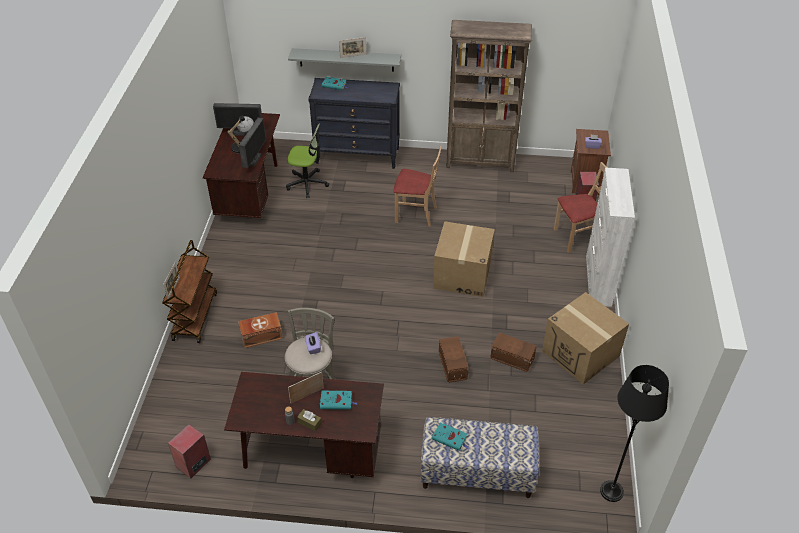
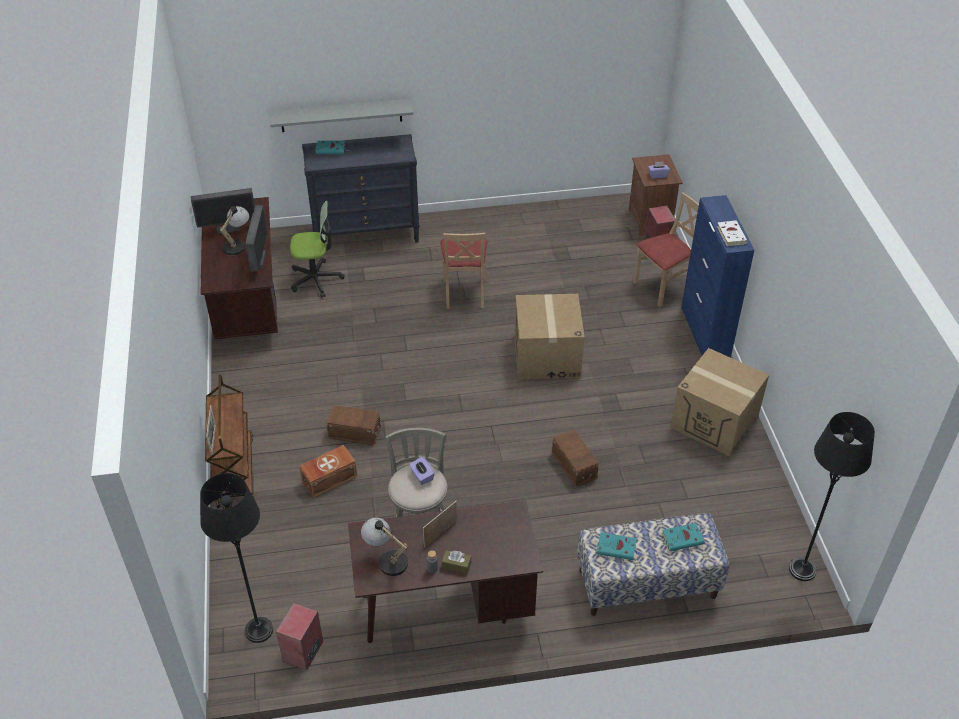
camera: 15 degrees left, 0 degrees up
(167, 439) = (259, 630): none -> black floor lamp
(259, 406) = (387, 559): none -> table lamp
(337, 401) = (479, 533): turquoise book -> turquoise book (683, 538)
(353, 56) = (352, 109): picture frame -> none
(416, 214) = (464, 293): beige chair -> beige chair turned 90 degrees clockwise
(480, 162) = (519, 216): brown bookcase -> none
(512, 359) = (640, 443): brown storage box -> brown storage box (355, 433)
(598, 281) = (705, 333): white cabinet -> blue cabinet
(619, 201) = (730, 234): none -> white book

